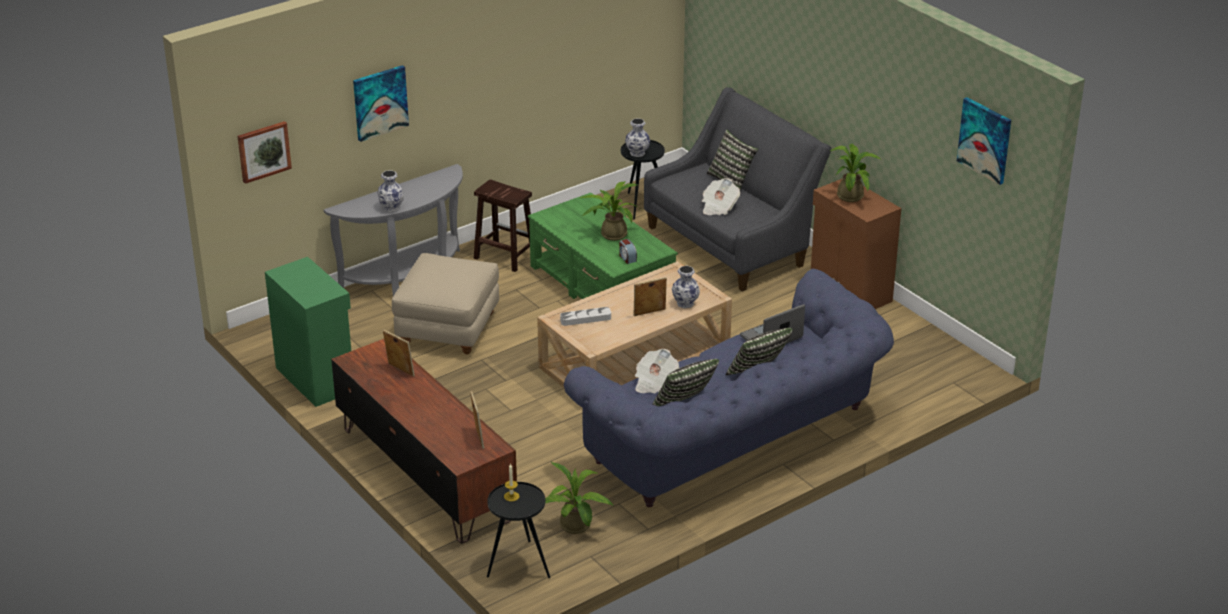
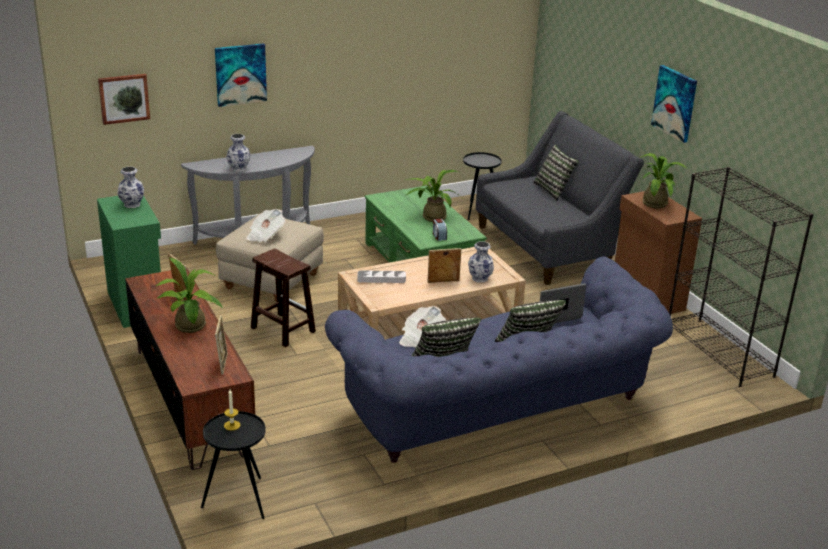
camera: 10 degrees right, 5 degrees down
(504, 256) = (346, 233): brown stool -> brown stool (282, 329)
(577, 527) = (313, 472): potted plant -> potted plant (191, 328)
(637, 153) = (477, 161): vase -> vase (132, 204)
(718, 207) = (535, 208): newspaper -> newspaper (265, 235)
(934, 345) = (719, 352): none -> black bookcase
(985, 140) = (791, 144): picture -> picture (675, 103)

